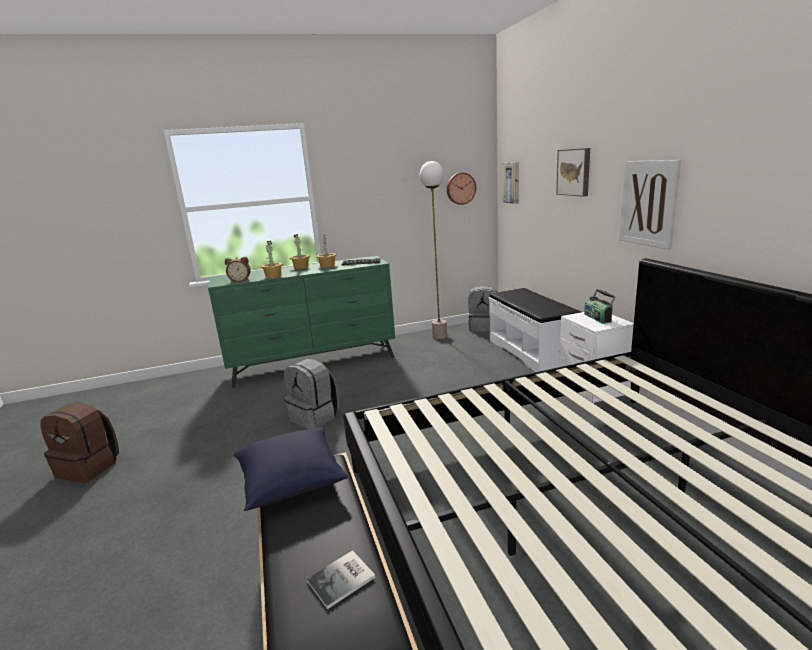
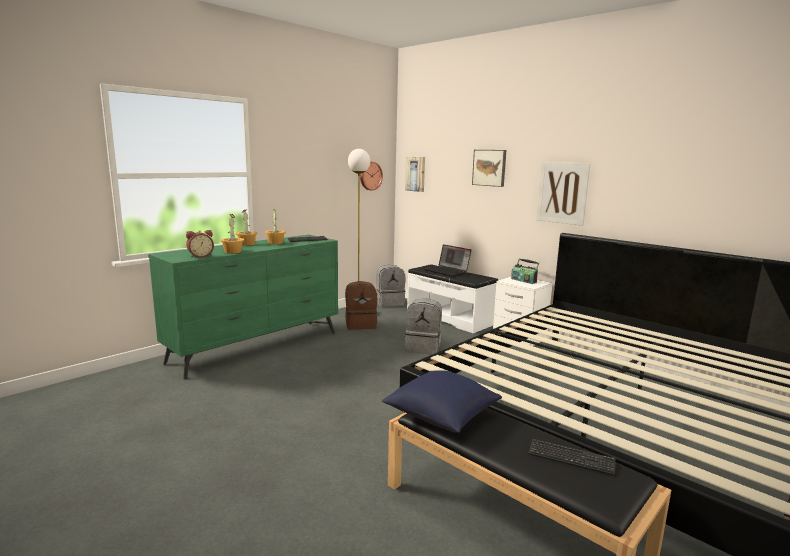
camera: 30 degrees left, 5 degrees down
(90, 467) = (89, 483): brown backpack -> brown backpack (361, 325)
(315, 417) = (316, 390): grey backpack -> grey backpack (423, 348)
(343, 579) = (571, 458): book -> keyboard
(529, 298) = (447, 271): none -> laptop

